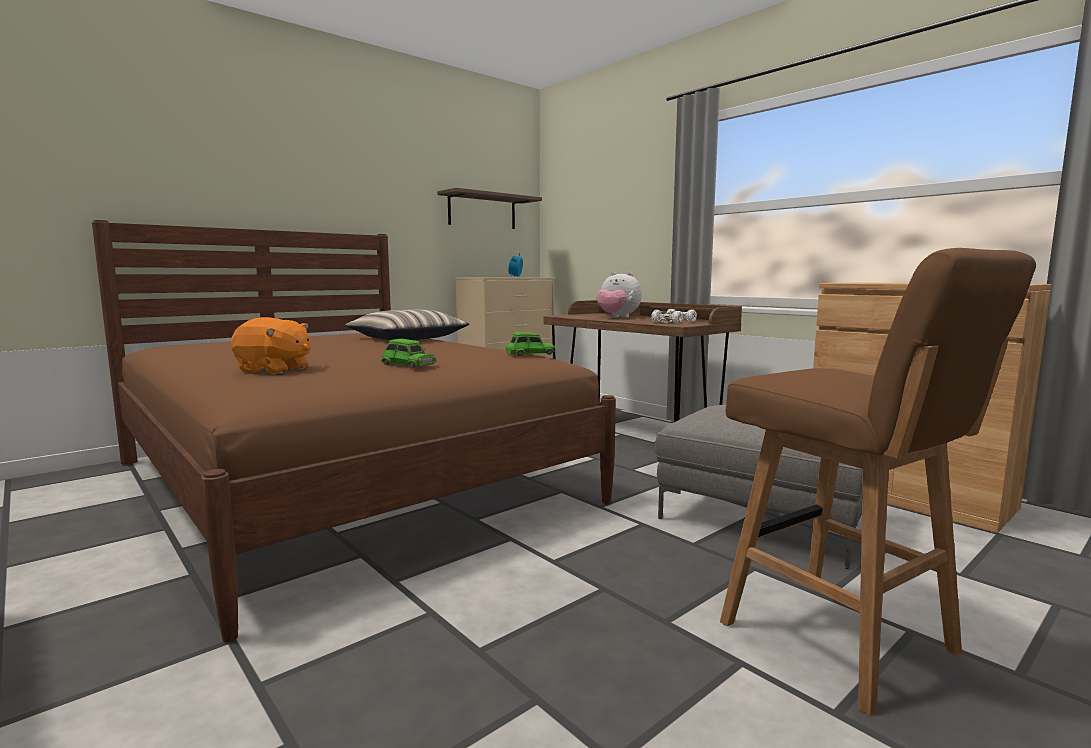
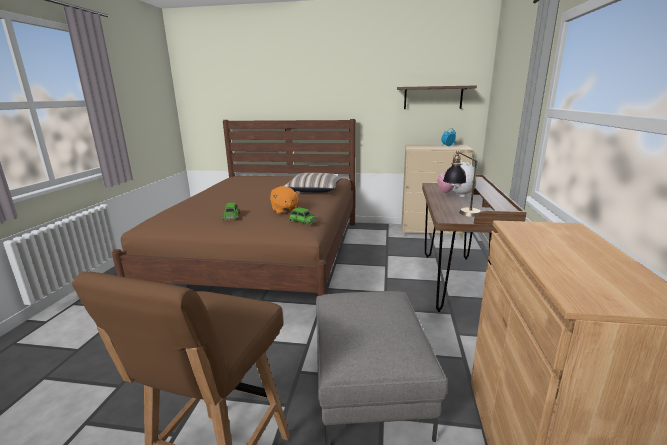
camera: 50 degrees right, 10 degrees up
(274, 370) = (192, 207): orange plush toy -> orange plush toy (284, 210)
(673, 322) = (460, 213): white toy car -> table lamp

